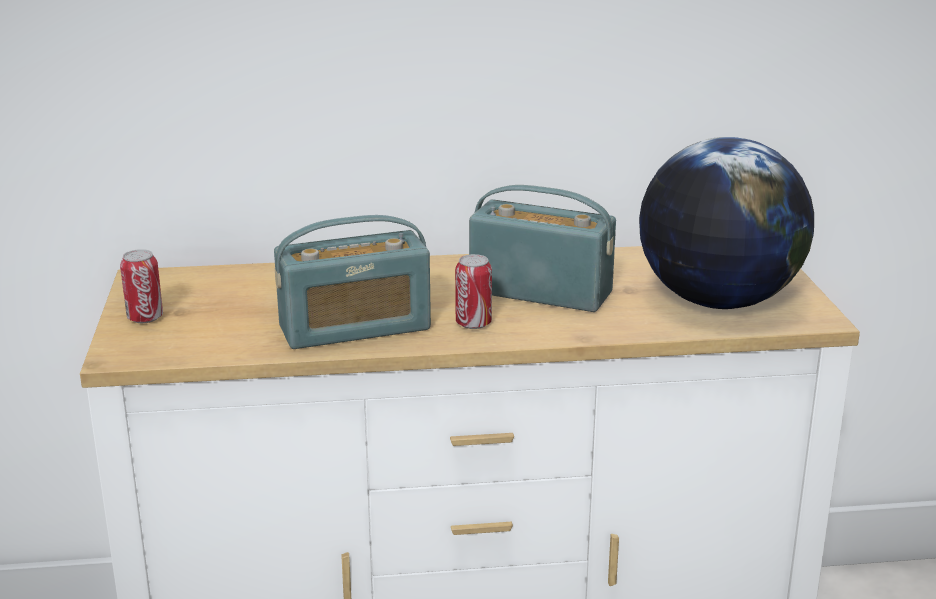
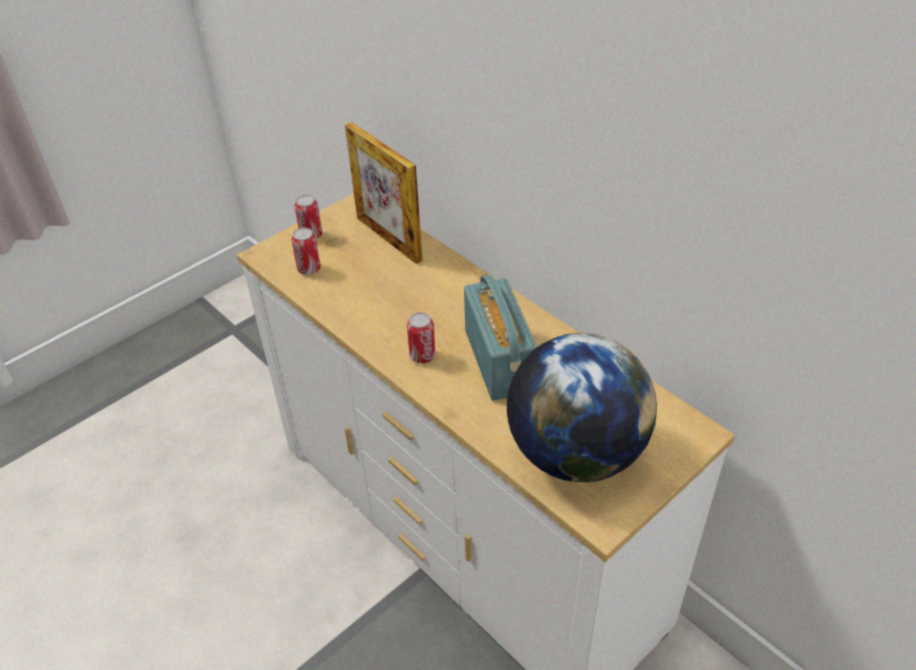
camera: 55 degrees right, 20 degrees up
(207, 337) = (309, 269): none -> can
(244, 281) = (388, 238): none -> picture frame
(355, 328) = (370, 313): radio -> none

